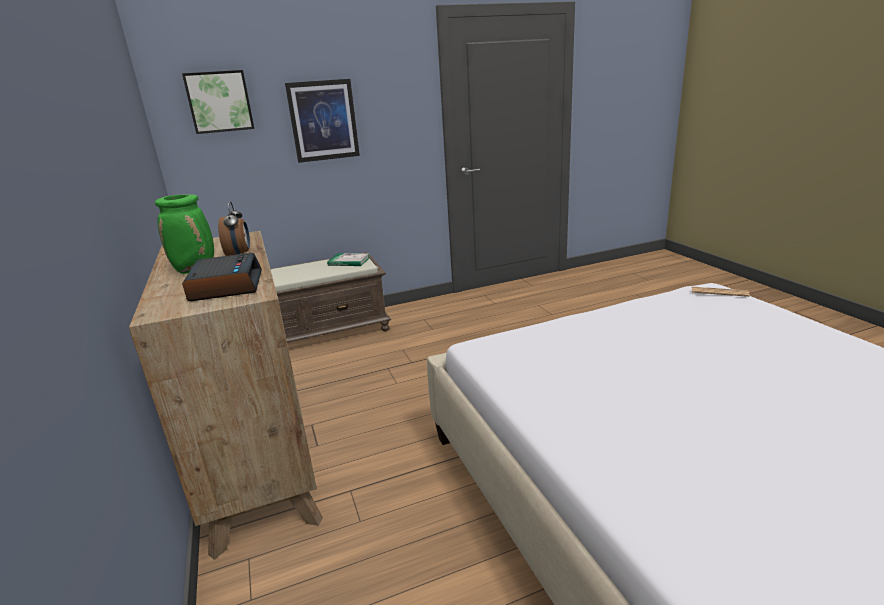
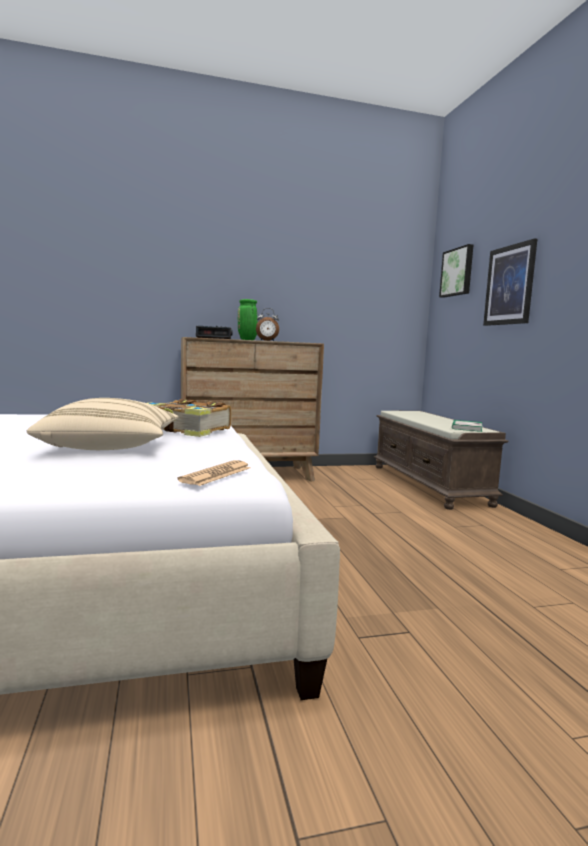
camera: 95 degrees right, 15 degrees down
(593, 331) = (187, 430): none -> book
(710, 336) = (112, 447): none -> beige pillow

